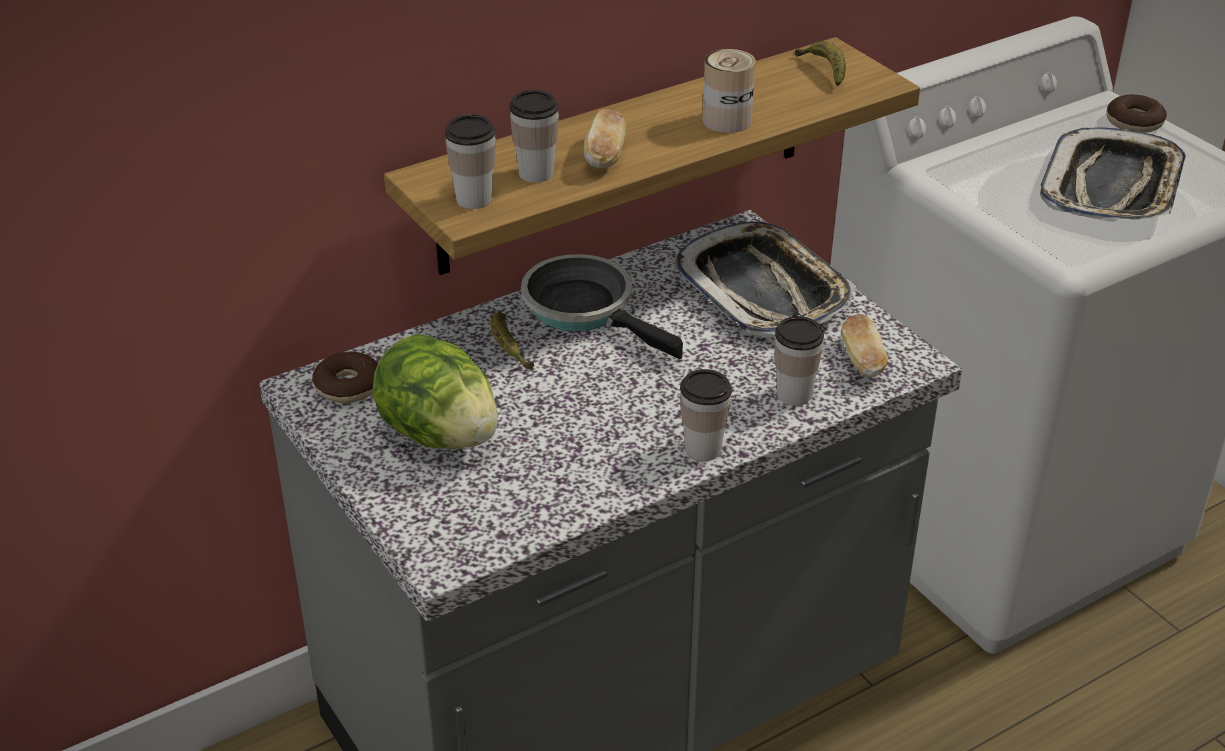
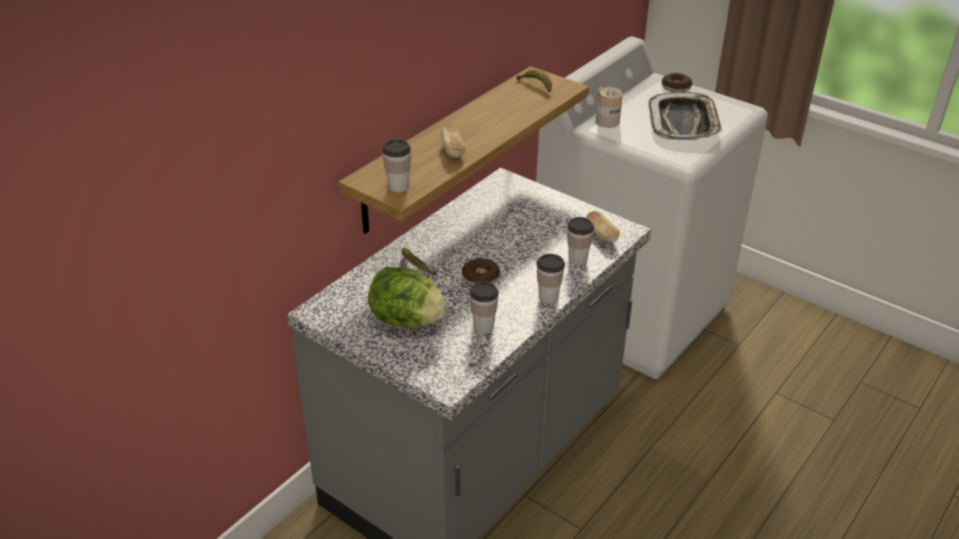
camera: 20 degrees left, 0 degrees up
(348, 387) = (340, 306): donut -> donut (480, 277)
(536, 173) = (422, 166): cup -> cup (483, 326)
(586, 309) = (445, 237): frying pan -> none
(727, 120) = (504, 120): can -> can (607, 121)
(763, 290) = (531, 208): tray -> none

